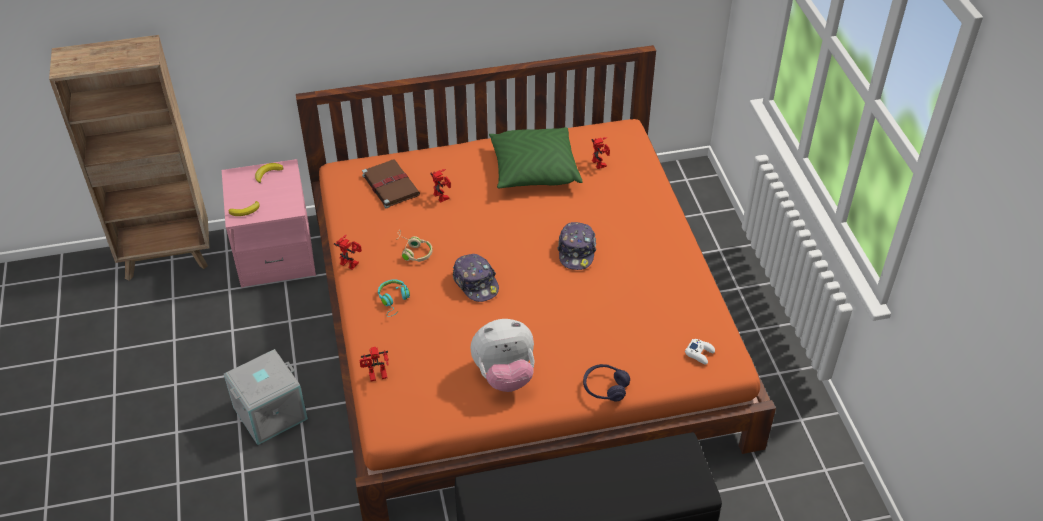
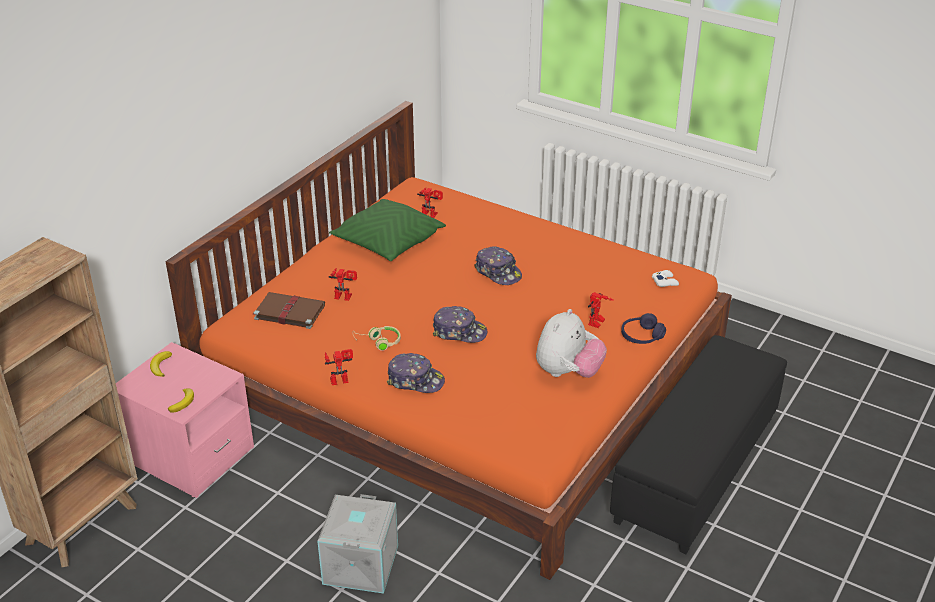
camera: 45 degrees left, 10 degrees down
(377, 377) = (482, 434): toy robot -> toy robot (598, 323)
(394, 300) = (415, 380): turquoise headphones -> cap

